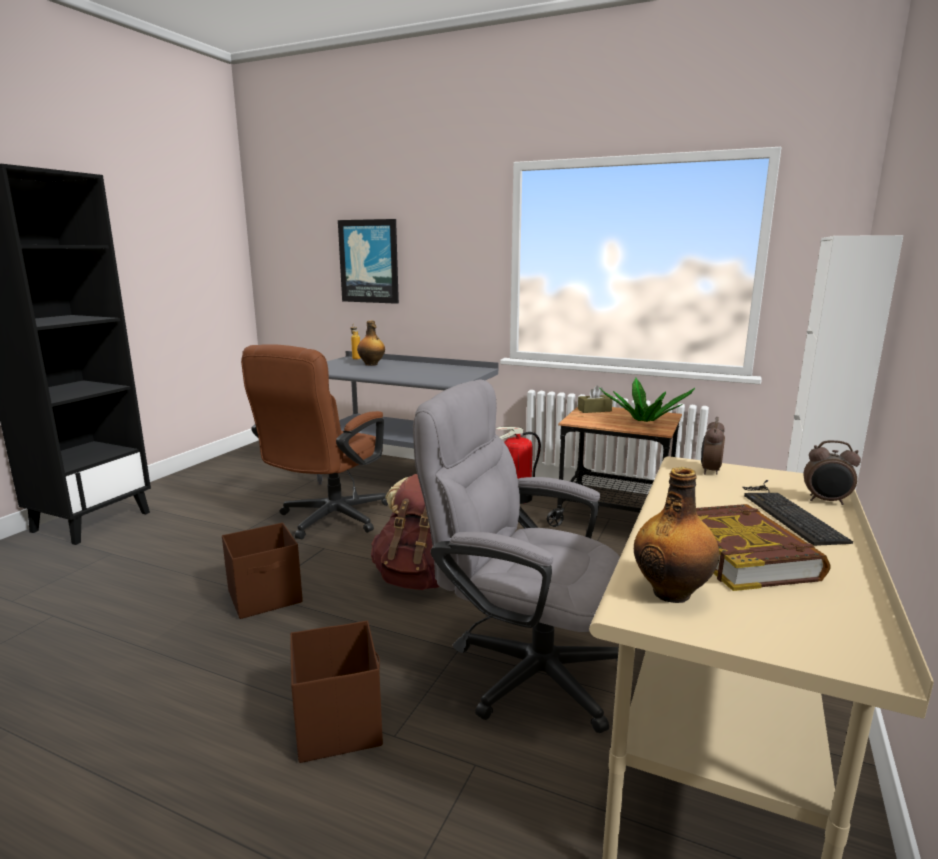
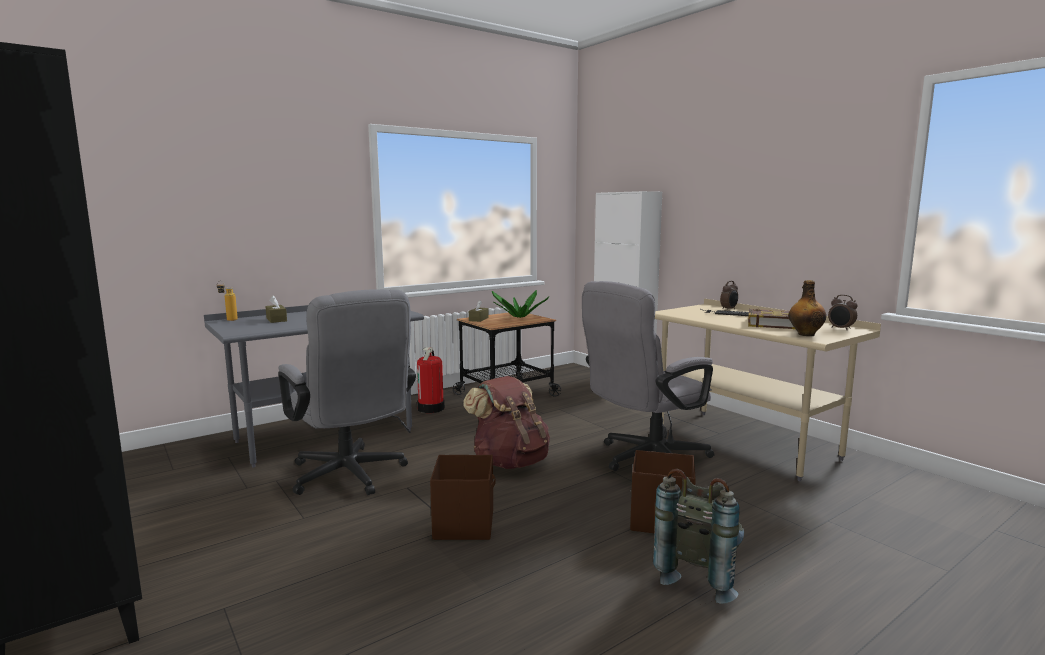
camera: 60 degrees left, 5 degrees down
(201, 791) = (699, 575): none -> grey backpack
(327, 520) = (351, 477): brown office chair -> grey office chair
(369, 261) = (208, 211): picture -> none
(371, 364) = (276, 319): bottle -> brown tissue box
(709, 471) = (678, 311): alarm clock -> alarm clock (841, 329)

